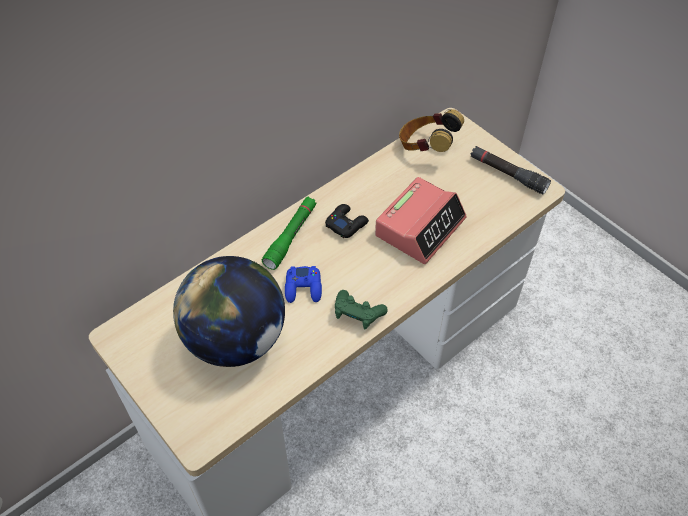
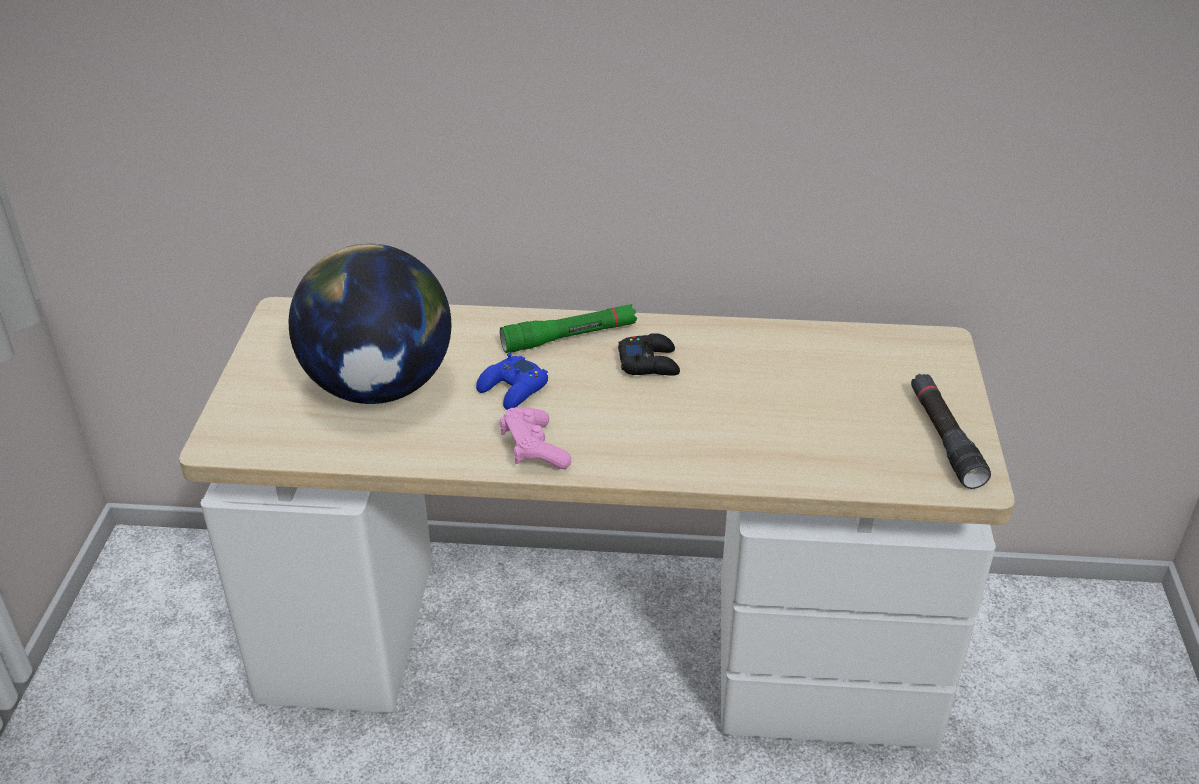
camera: 45 degrees right, 15 degrees down
(357, 314) = (533, 450): green game controller -> pink game controller
(420, 227) = (736, 419): alarm clock -> none
(426, 147) = (867, 349): headphones -> none

